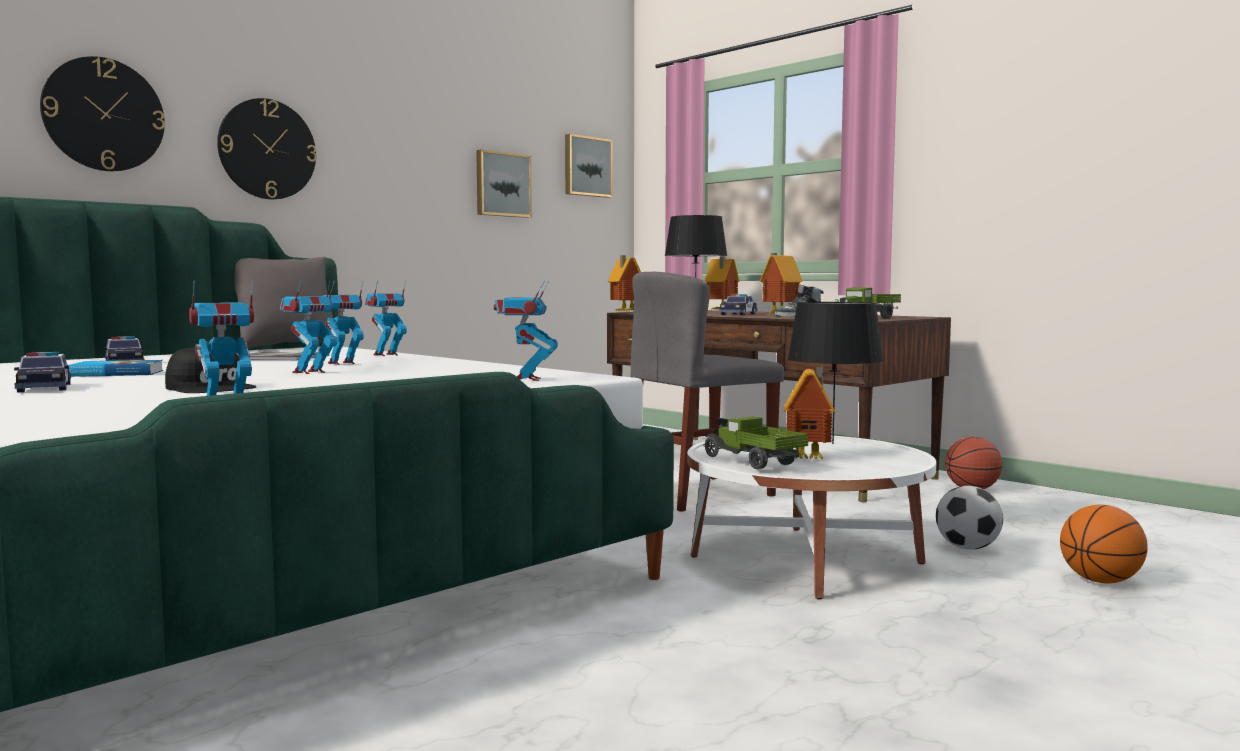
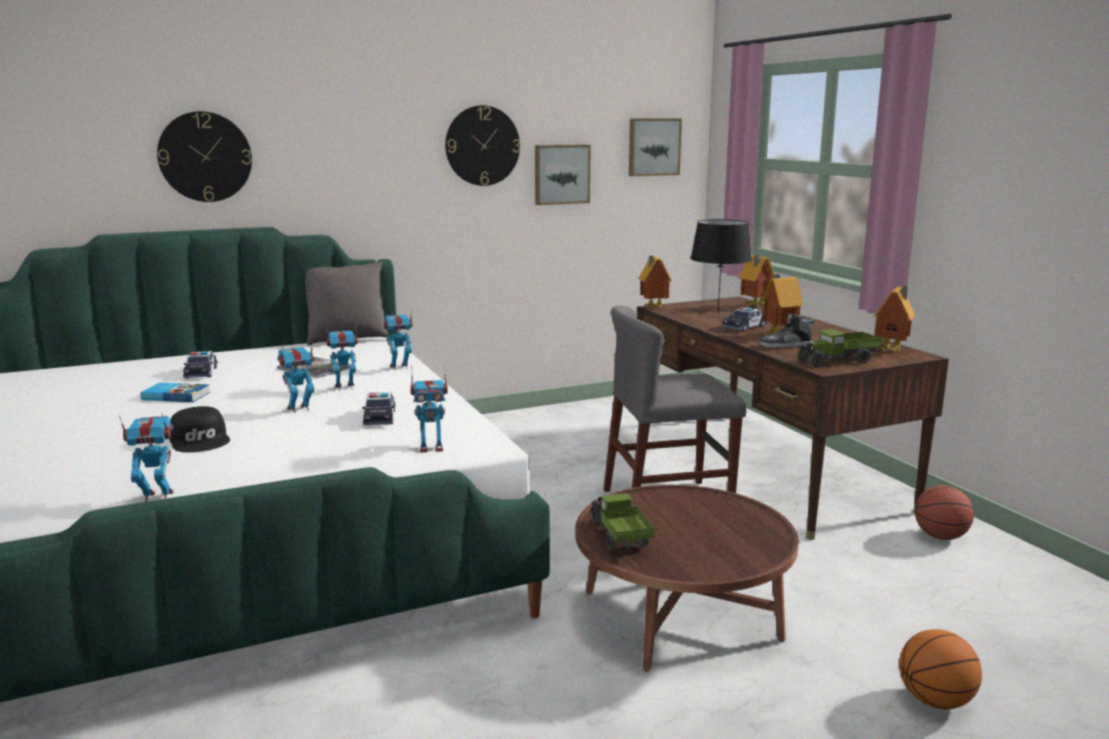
camera: 20 degrees right, 10 degrees up
(44, 388) = (104, 426): toy car -> toy car (379, 418)
(267, 149) = (338, 168): wall clock -> wall clock (482, 146)
(526, 379) = (431, 448): toy robot -> toy robot turned 120 degrees counterclockwise
(806, 560) = (681, 615): white coffee table -> brown coffee table
(810, 458) = (681, 535): toy house -> toy house (892, 350)
(832, 444) = (731, 510): black table lamp -> none
(967, 548) = (848, 626): football -> none

